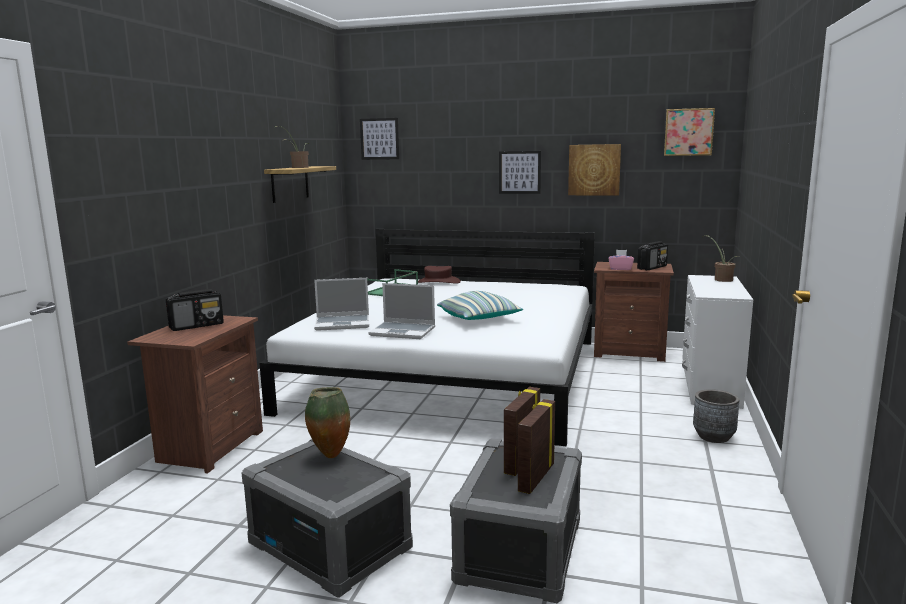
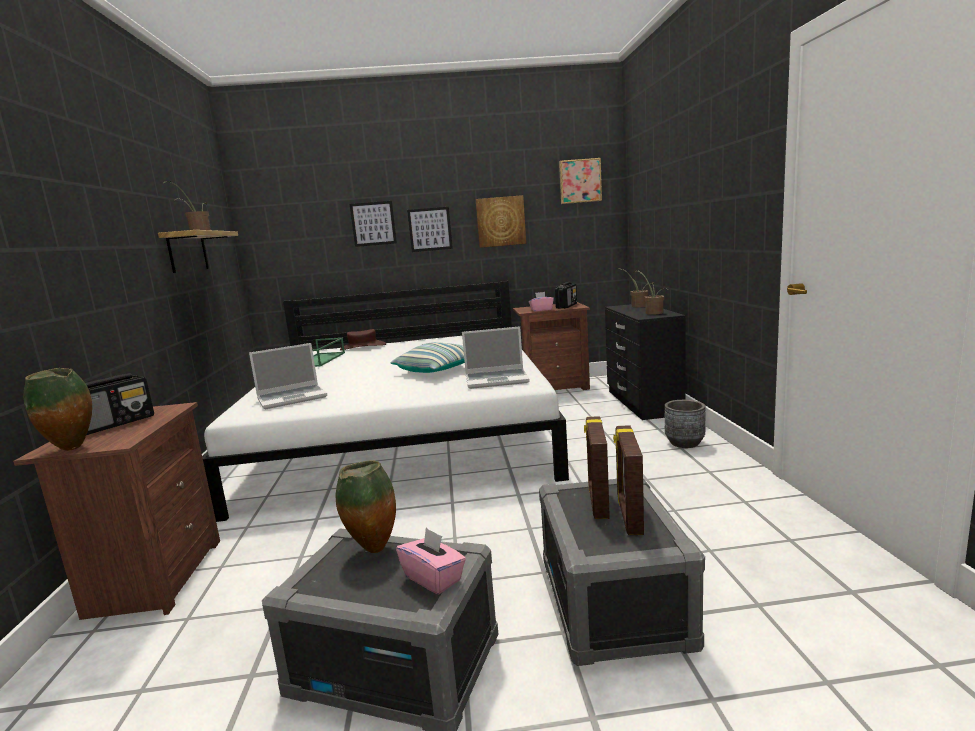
camera: 20 degrees left, 0 degrees up
(162, 340) = (72, 449): none -> vase
(354, 484) = (433, 578): none -> pink tissue box
(379, 139) = (275, 205): picture -> picture (373, 223)
(403, 332) = (370, 394): laptop -> laptop (497, 380)
(709, 386) = (642, 403): white dresser -> black dresser
(724, 290) = (652, 312): none -> potted plant

